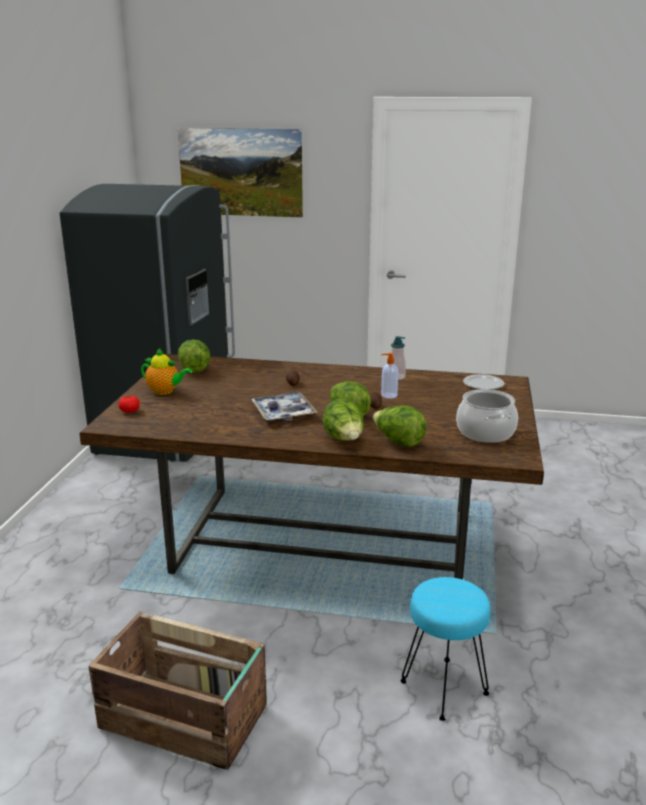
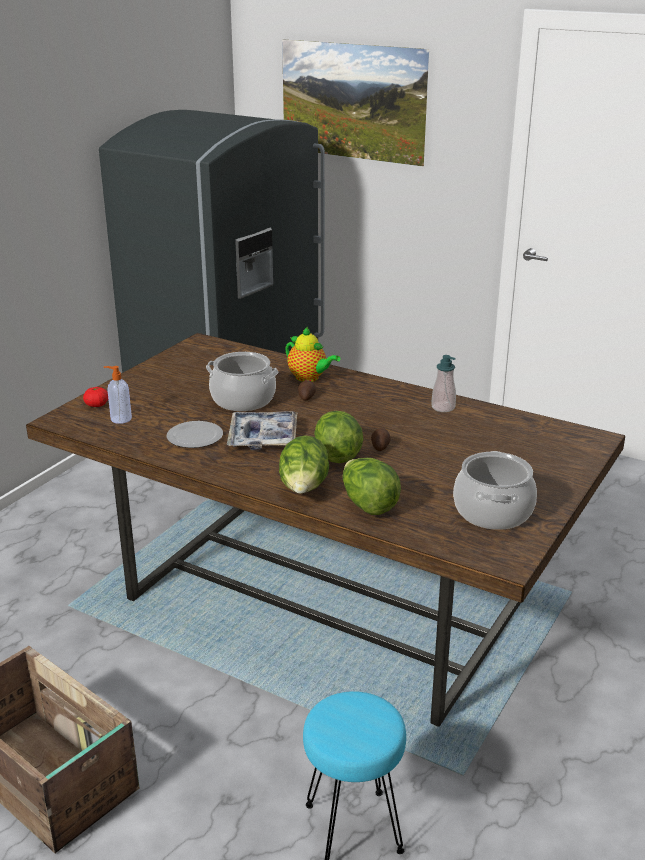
camera: 20 degrees right, 5 degrees up
(165, 391) = (154, 385): teapot -> teapot (309, 378)
(194, 369) = (209, 359): lettuce -> none
(246, 391) = (243, 399): none -> cooking pot
(388, 395) = (410, 433): soap dispenser -> soap dispenser (120, 419)
(483, 384) = (551, 436): plate -> plate (195, 436)

